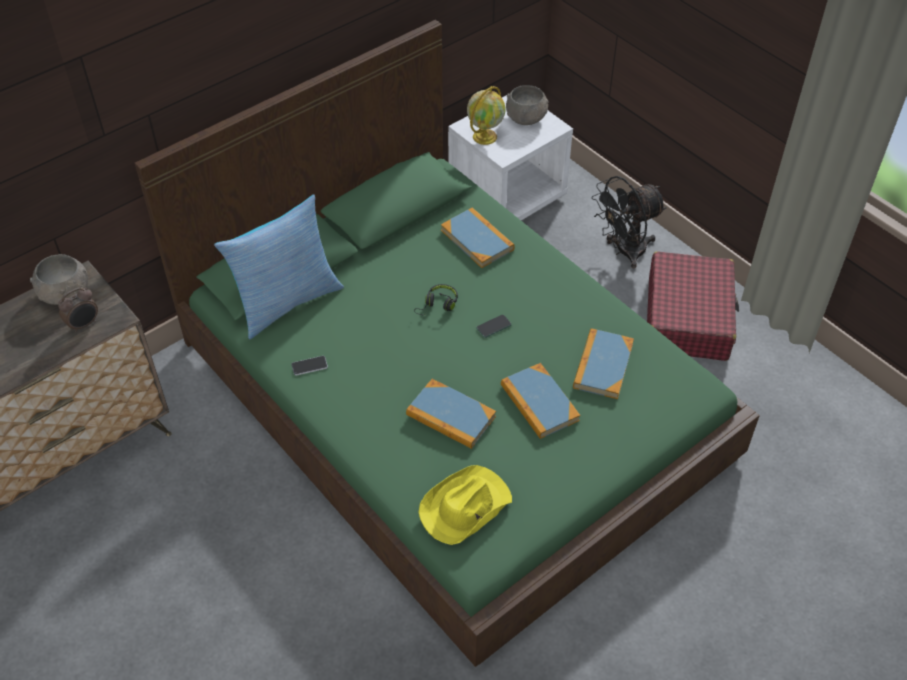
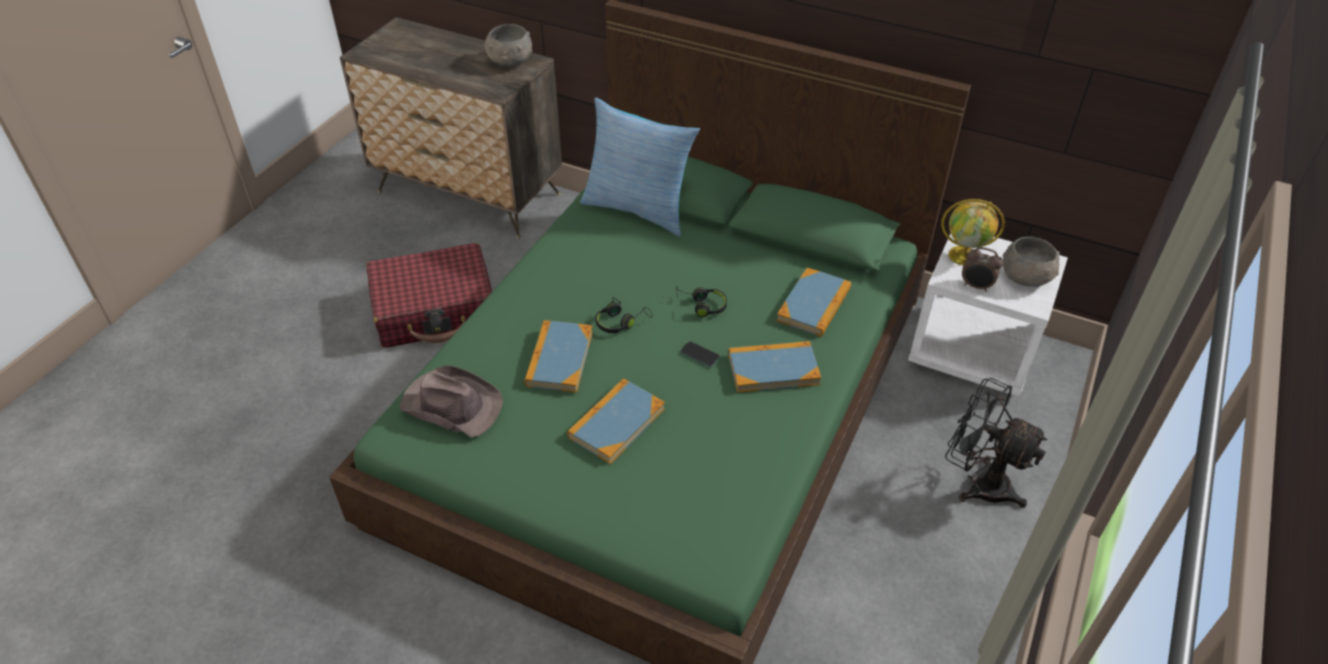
camera: 65 degrees right, 5 degrees down
(84, 324) = (483, 80): alarm clock -> alarm clock (976, 286)
(309, 366) = (571, 248): phone -> none
(428, 362) = (621, 322): none -> black headphones
(464, 507) = (451, 404): yellow hat -> brown hat
(603, 366) = (701, 462): book -> book (773, 369)
(687, 317) = (921, 580): red suitcase -> red suitcase (435, 310)

